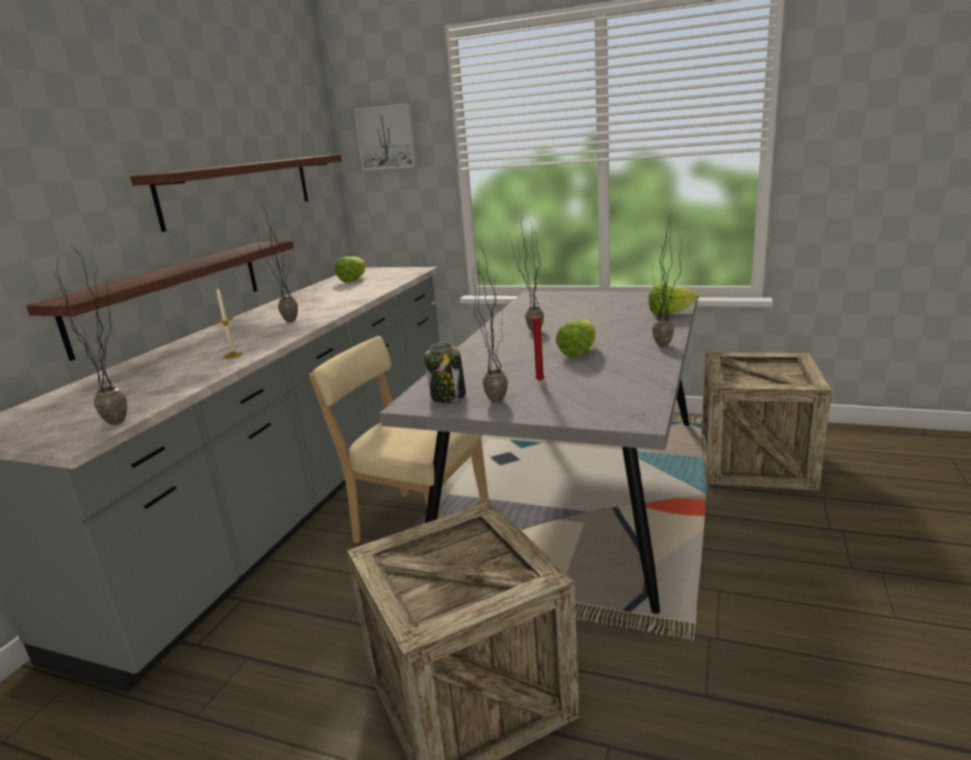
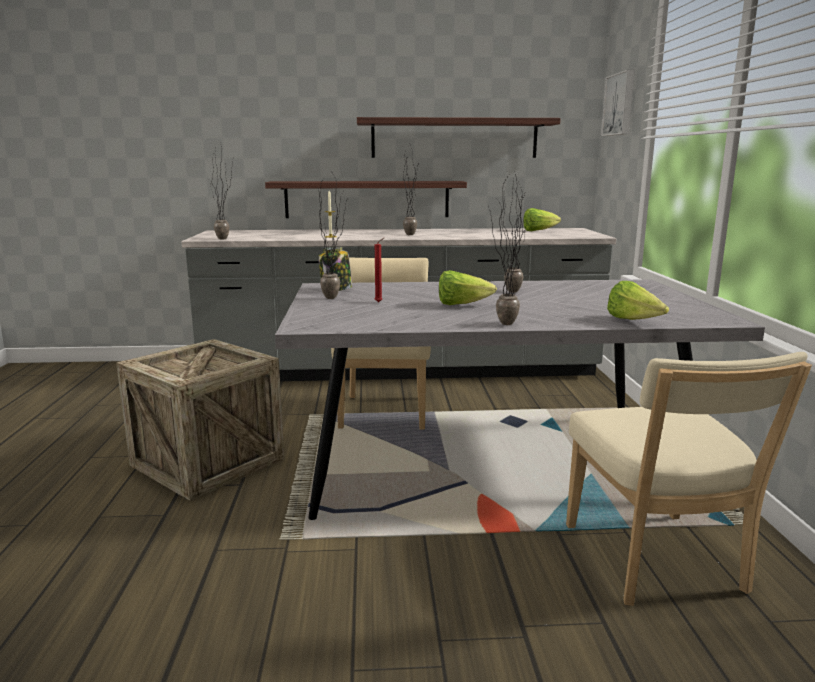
camera: 65 degrees right, 5 degrees down
(755, 461) = (656, 563): crate -> beige chair

